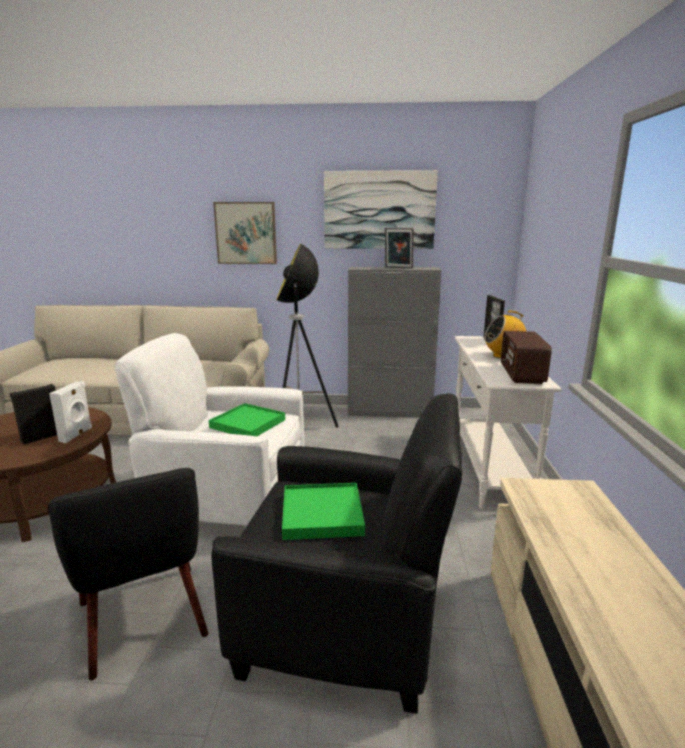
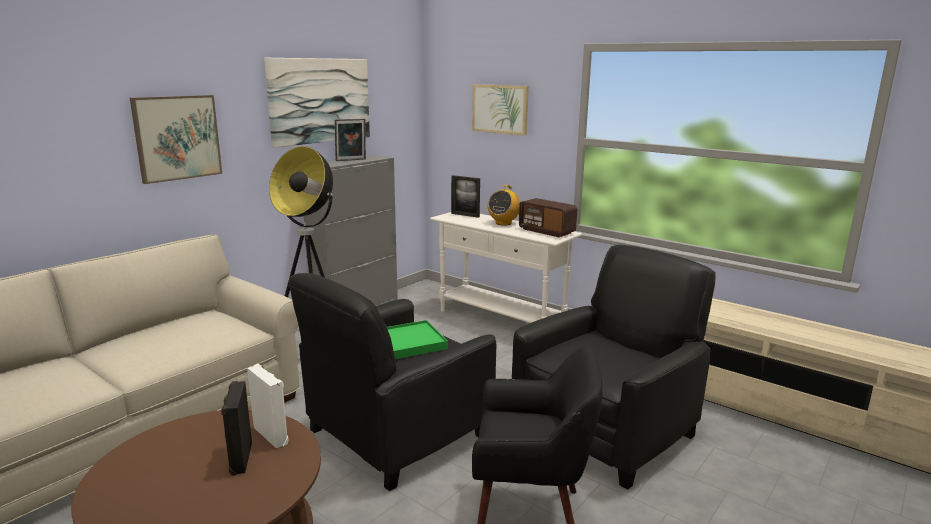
camera: 55 degrees left, 0 degrees up
(227, 499) = (396, 434): white armchair -> black armchair
(322, 514) = (600, 355): green tray -> none
(558, 220) = (500, 109): none -> picture

